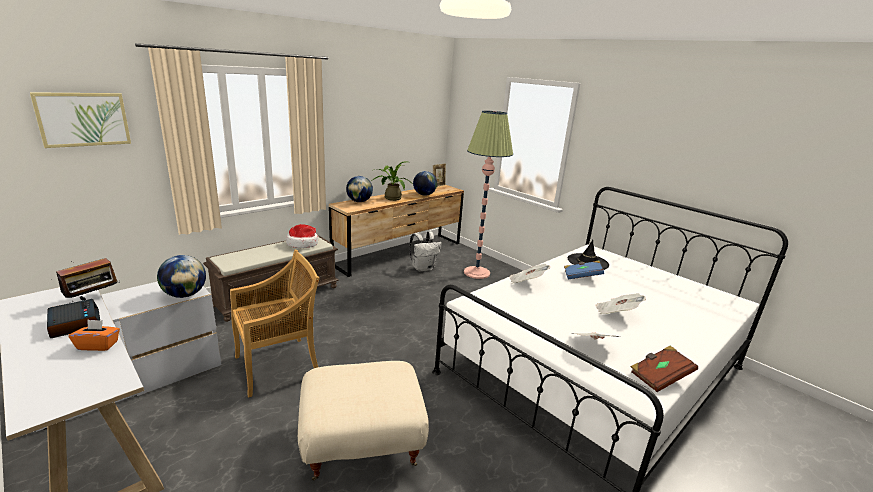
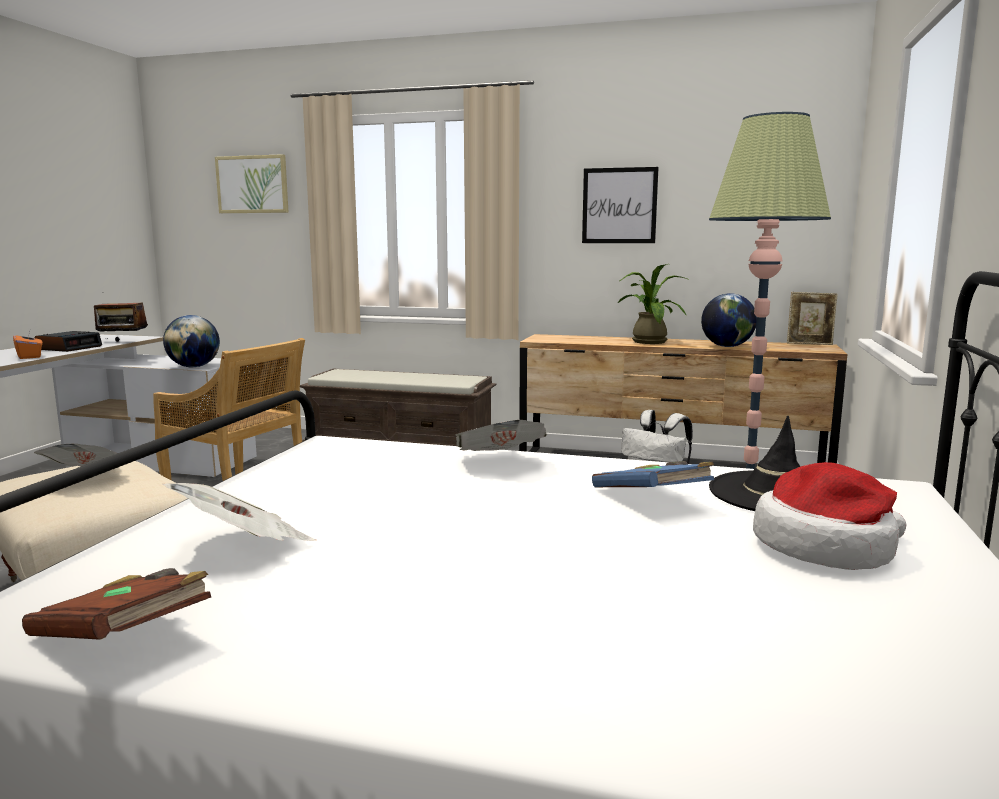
camera: 60 degrees right, 10 degrees down
(303, 244) = (444, 379): hat -> hat (826, 547)
(359, 201) = (582, 337): globe -> none
(365, 128) = (619, 205): none -> picture
(616, 313) = (475, 555): newspaper -> newspaper (88, 477)

